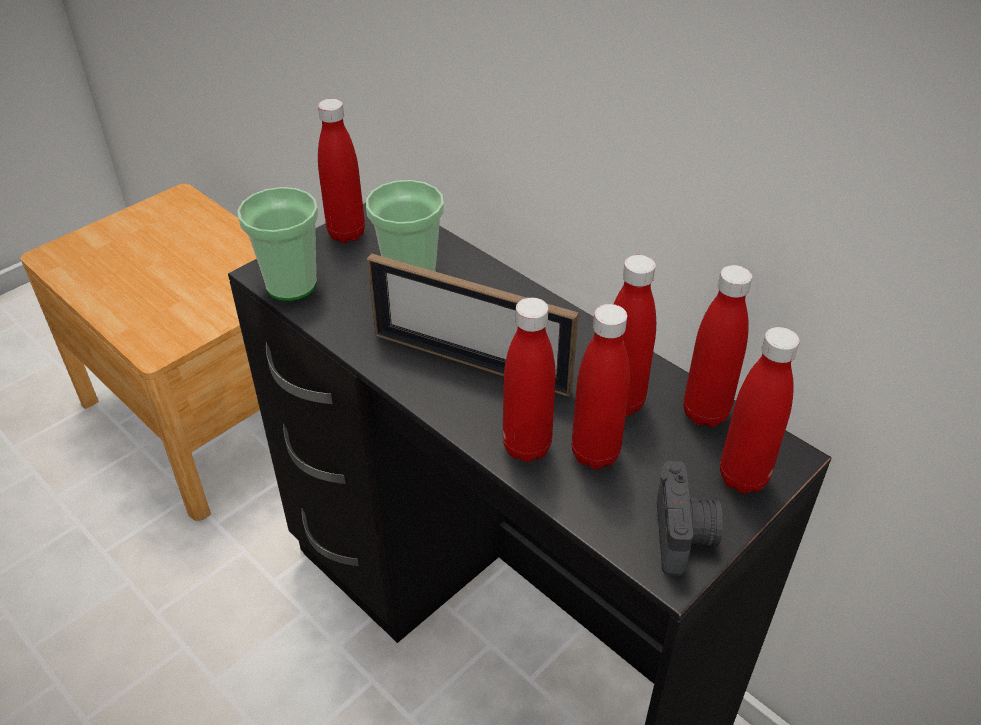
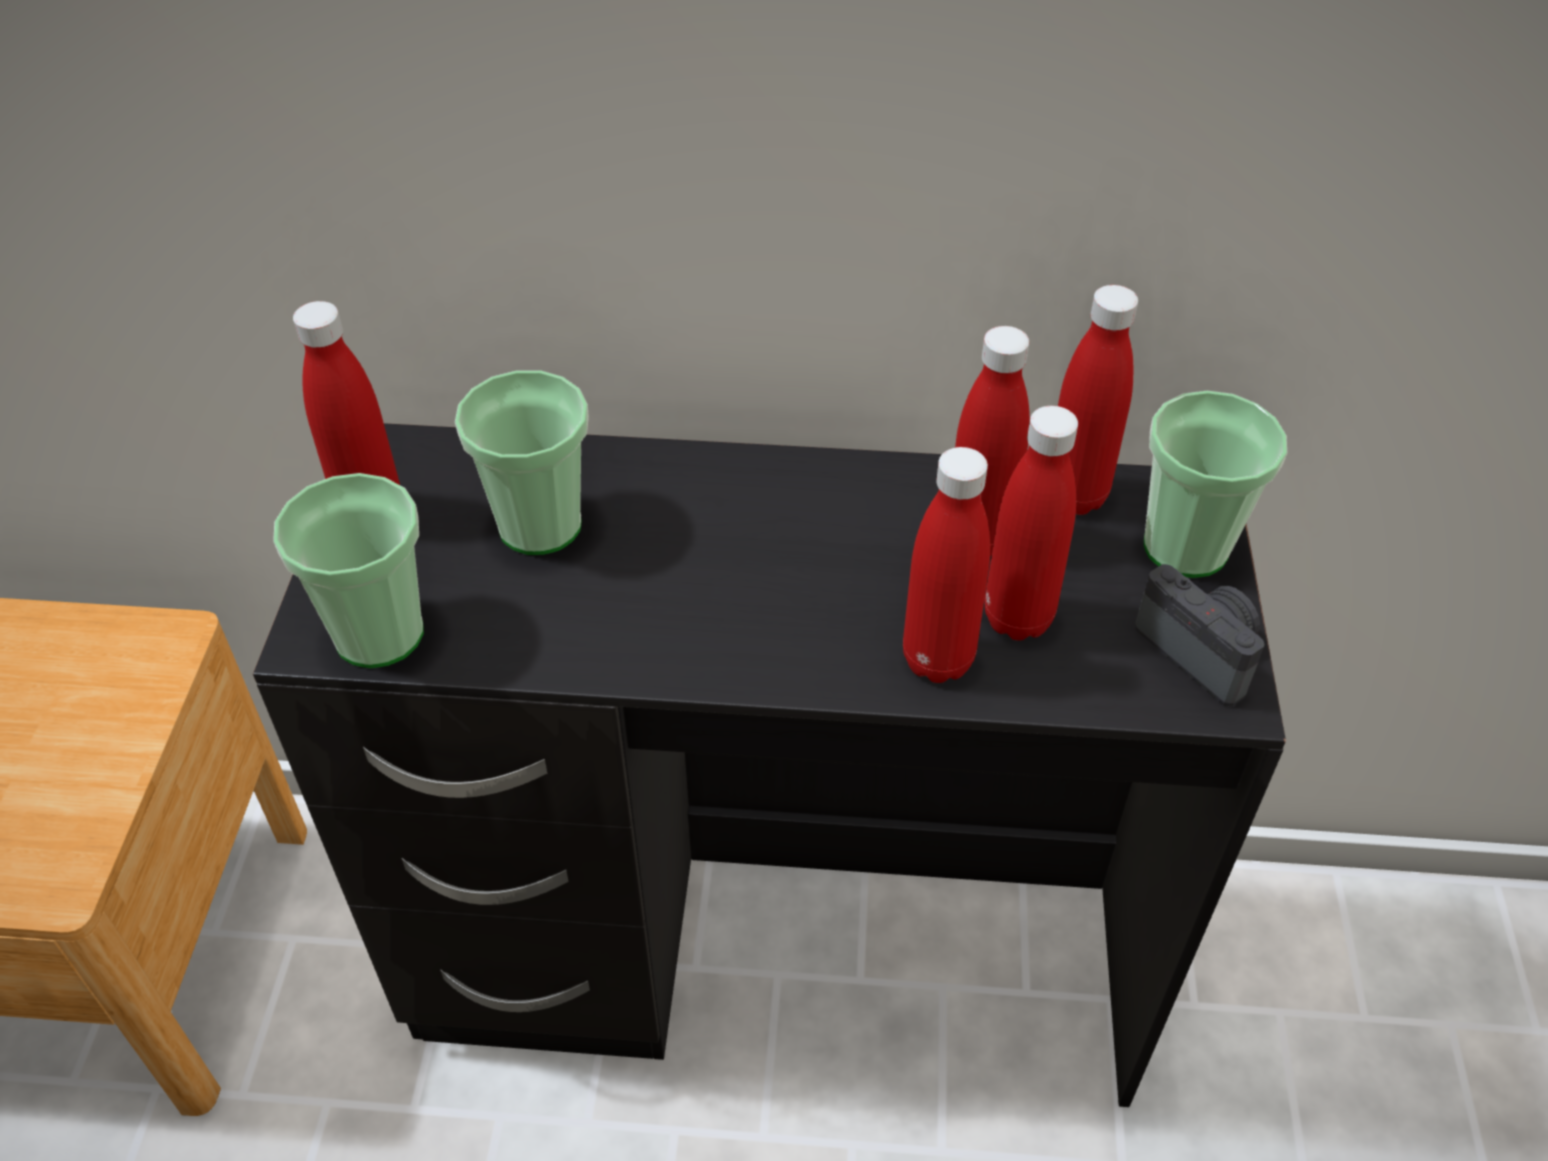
camera: 40 degrees left, 5 degrees up
(470, 362) = (753, 595): picture frame -> none
(743, 477) = (1185, 547): red bottle -> cup

